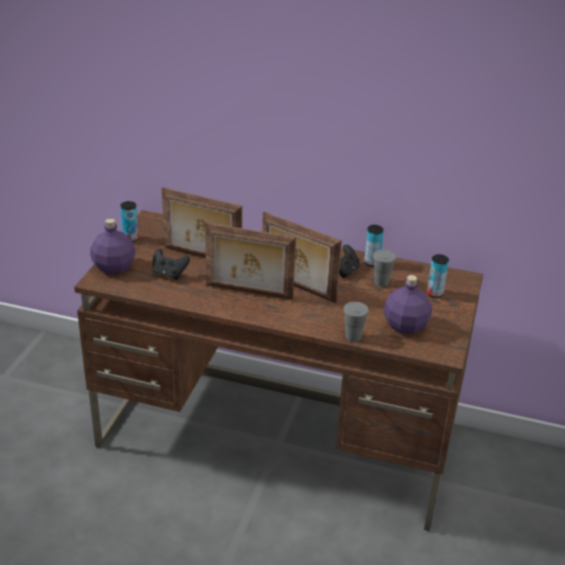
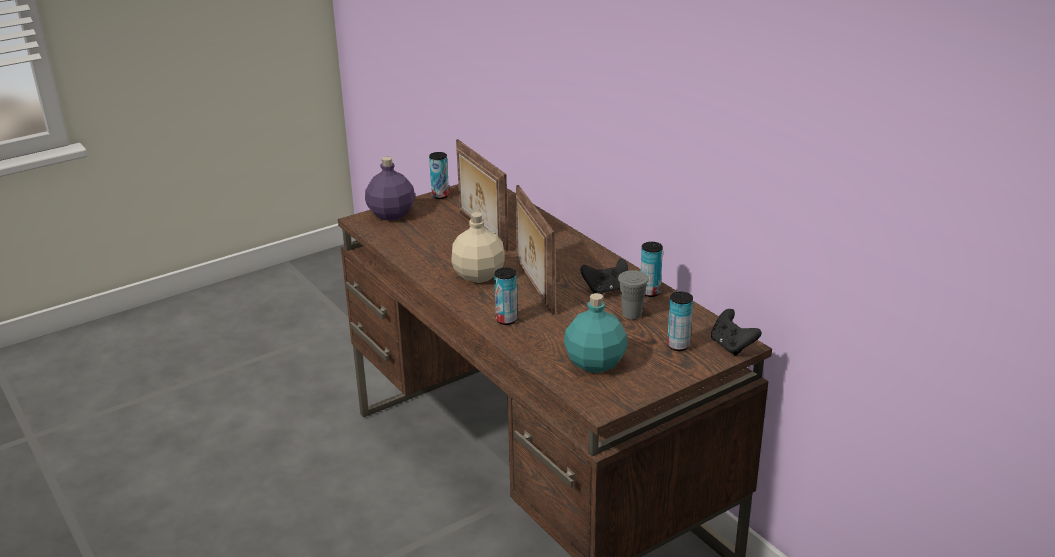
camera: 40 degrees right, 5 degrees down
(169, 274) = (430, 235): black game controller -> black game controller (732, 346)
(248, 292) = (479, 275): picture frame -> beige bottle
(312, 319) = (506, 320): none -> can
(353, 336) = (523, 351): grey cup -> none
(405, 325) = (595, 362): purple bottle -> turquoise bottle

